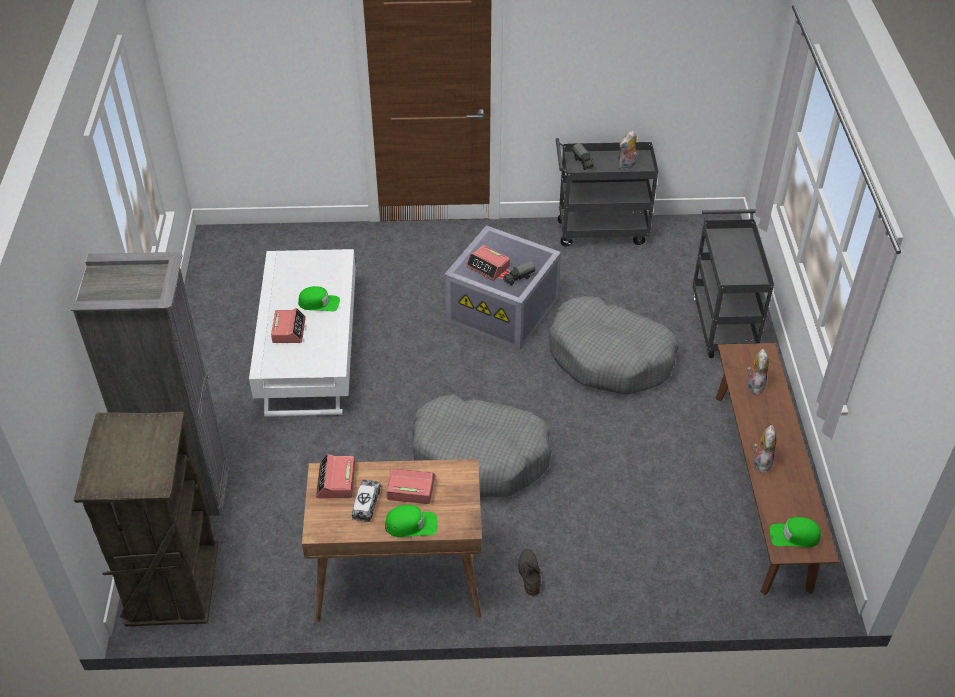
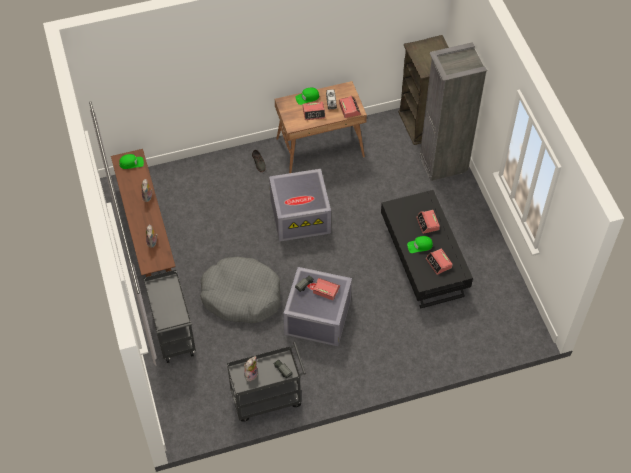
camera: 165 degrees right, 10 degrees up
(304, 276) = (439, 263): none -> alarm clock
(310, 350) = (423, 259): white coffee table -> black coffee table
(480, 456) = (300, 215): grey dog bed -> grey storage box

